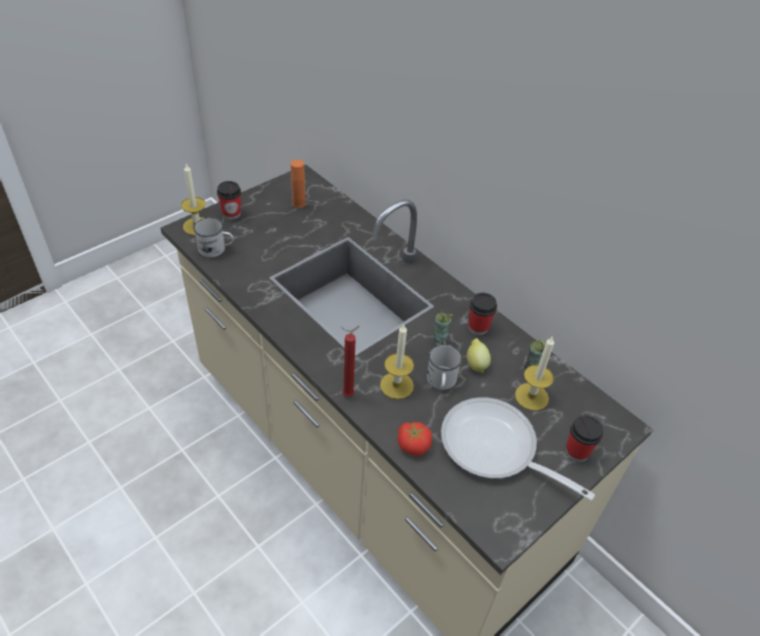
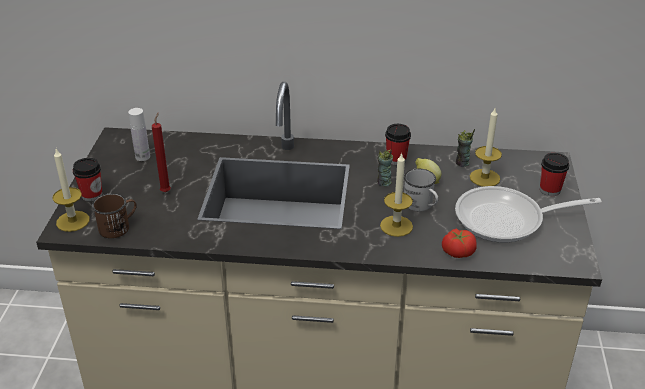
camera: 40 degrees left, 10 degrees down
(216, 249) = (119, 227): white mug -> brown mug
(299, 203) = (142, 157): orange bottle -> white bottle
(350, 394) = (374, 252): red candle -> red candle (166, 191)

